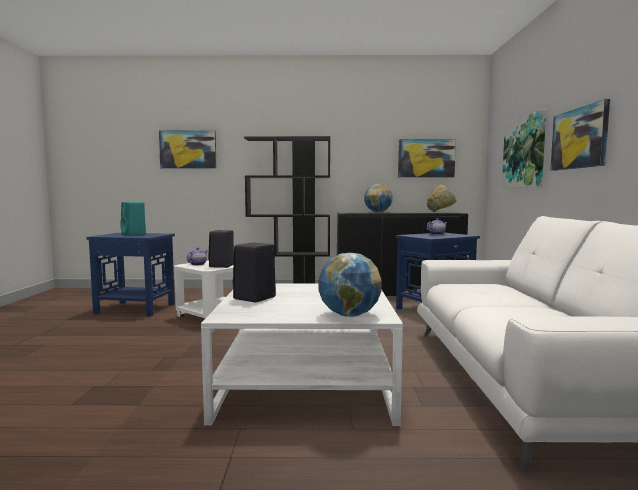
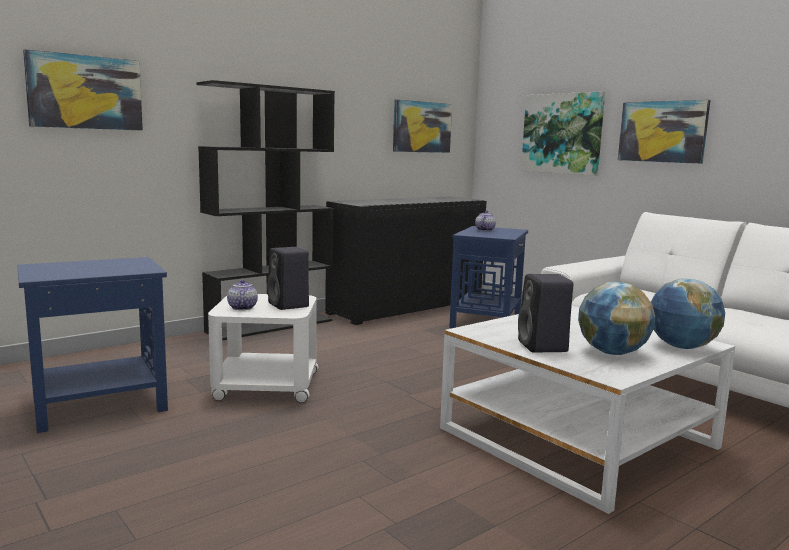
camera: 40 degrees left, 5 degrees up
(134, 234) = (95, 267): turquoise speaker -> none
(378, 212) = (386, 201): globe -> globe (612, 353)
(441, 212) = (446, 198): green bowl -> none

